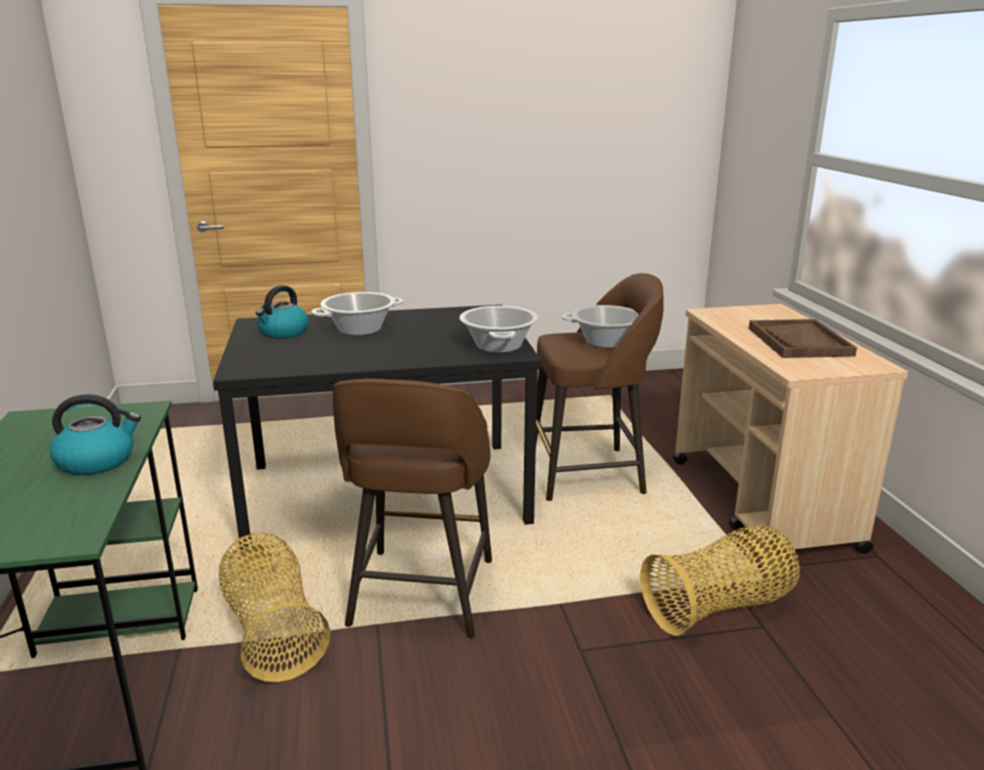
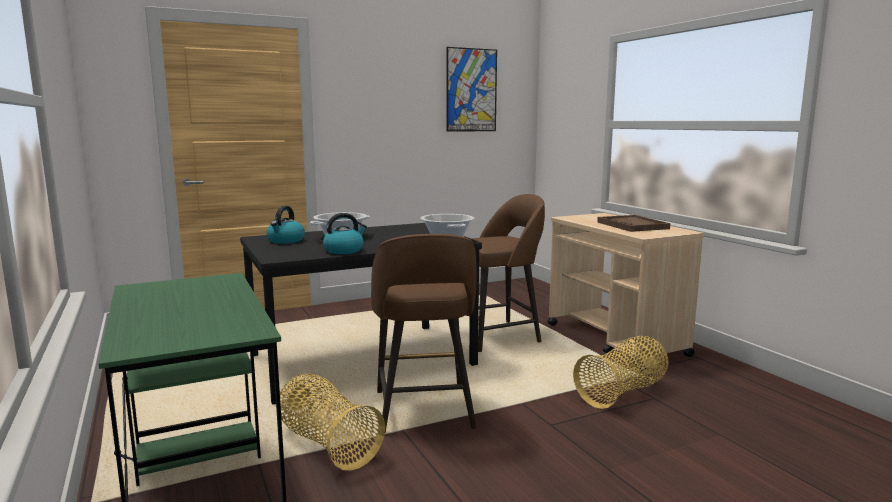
camera: 15 degrees left, 10 degrees down
(97, 461) = (223, 300): kettle -> kettle (344, 250)
(606, 342) = (506, 239): cooking pot -> none
(614, 90) = (471, 90): none -> picture

